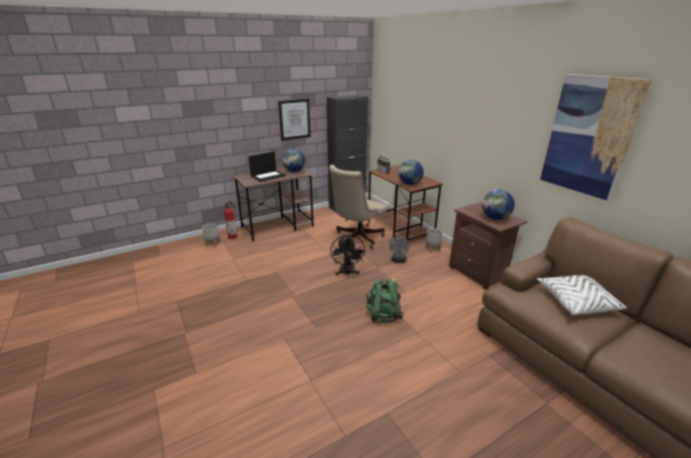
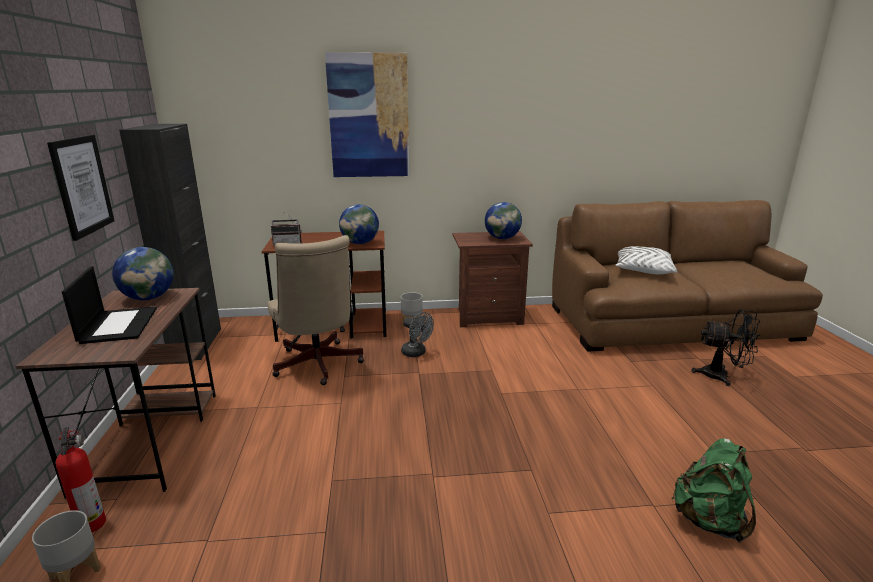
camera: 65 degrees left, 5 degrees down
(347, 273) = (409, 402): black fan -> black fan (722, 376)
(383, 315) = (534, 402): green backpack -> green backpack (709, 520)
(589, 136) = (566, 121): picture -> picture (369, 116)

